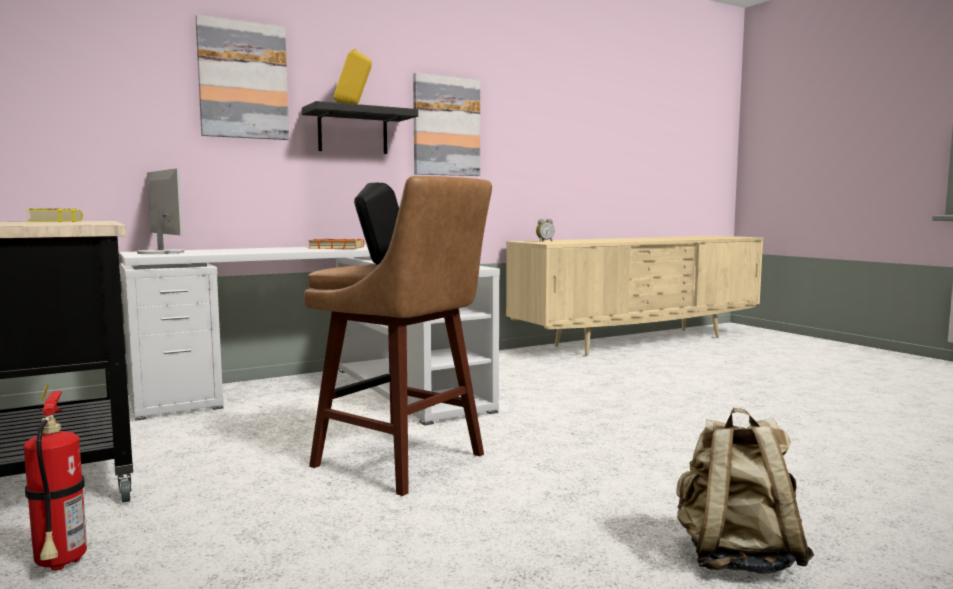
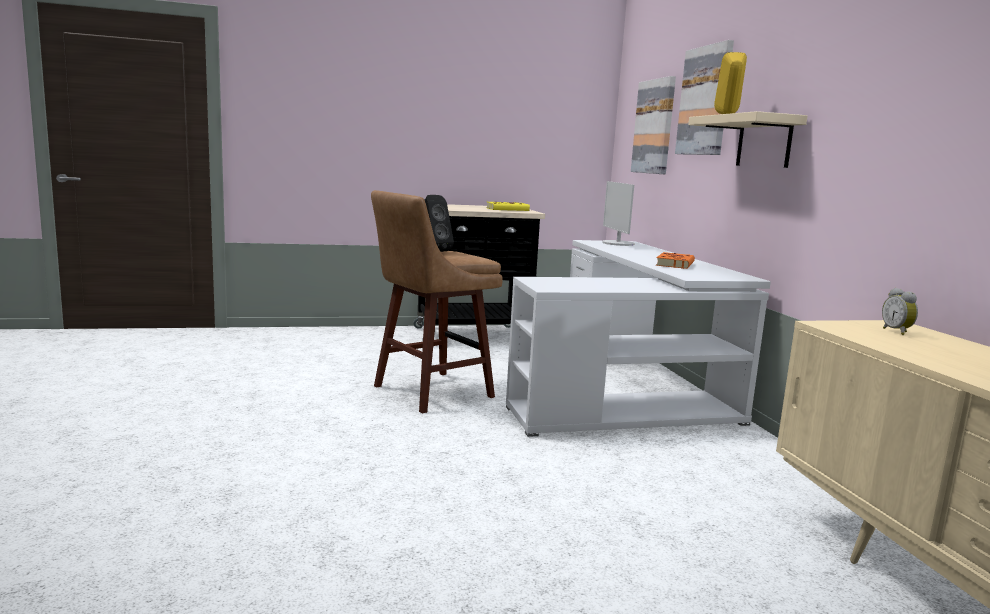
camera: 105 degrees right, 5 degrees up
(60, 566) = (370, 339): fire extinguisher -> none
(161, 252) = (617, 243): monitor -> monitor turned 105 degrees clockwise
(352, 131) = (764, 142): black shelf -> beige shelf
(446, 126) = (857, 125): picture -> picture (654, 127)
(735, 558) = (189, 440): beige backpack -> none

